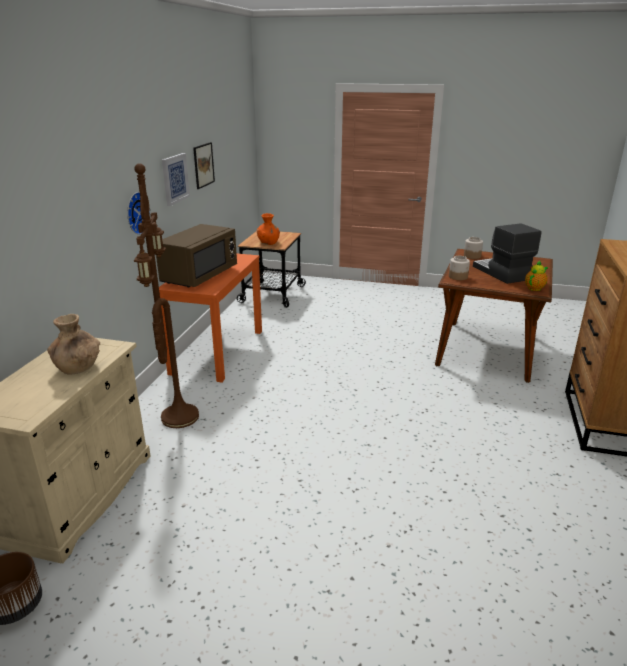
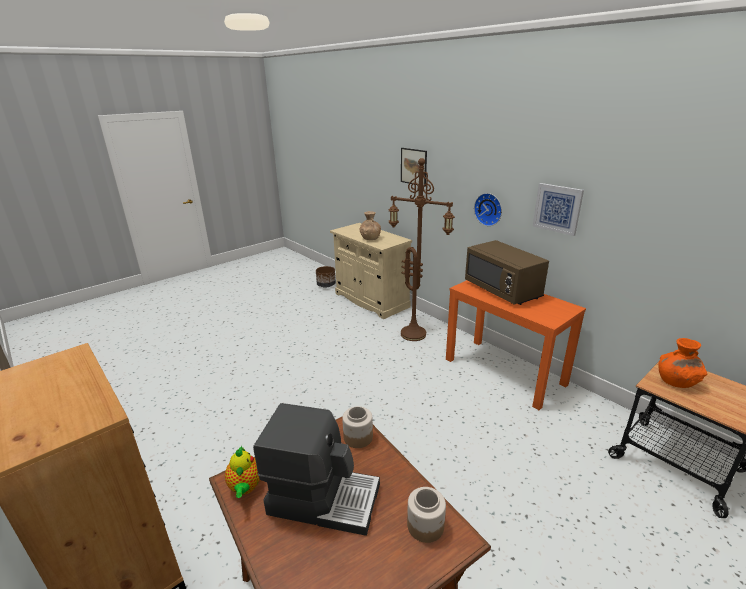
camera: 125 degrees right, 0 degrees up
(203, 165) = (632, 220): picture -> picture (413, 166)

